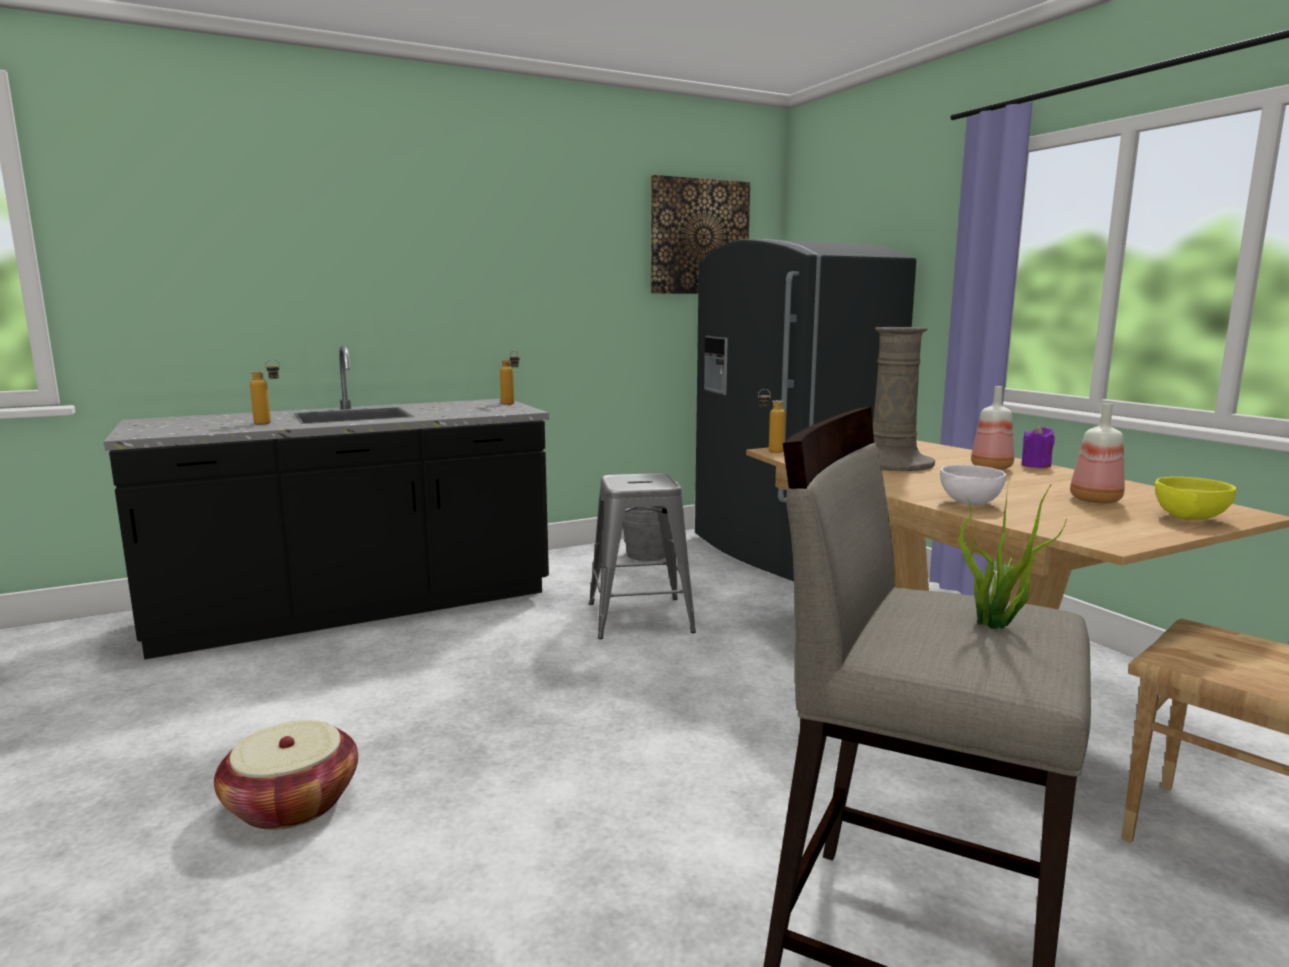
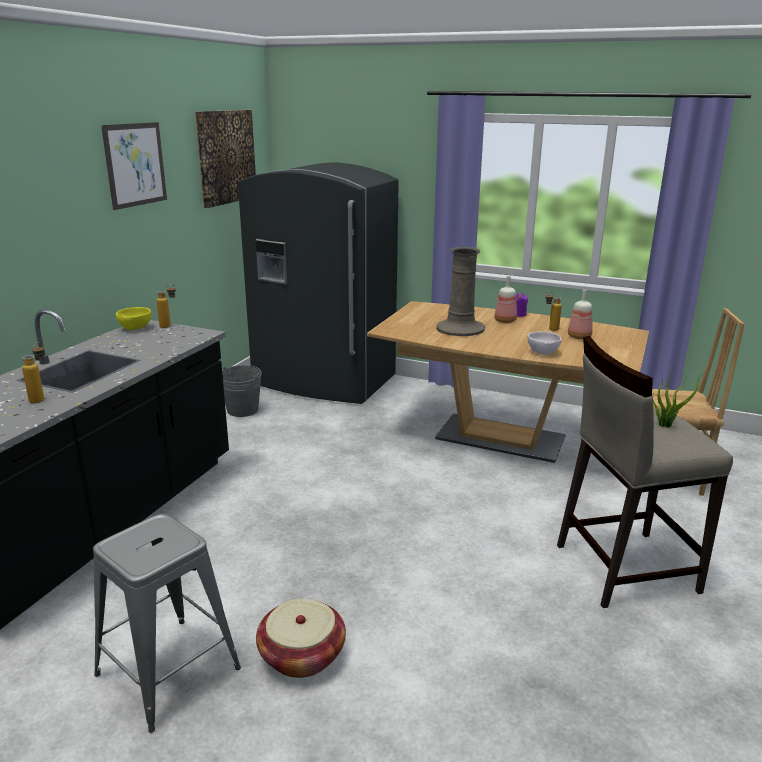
camera: 40 degrees left, 10 degrees up
(545, 226) = (135, 164): none -> picture
(639, 618) = (309, 459): grey stool -> grey stool (168, 672)
(769, 451) = (383, 331): bottle -> bottle (550, 329)
(1188, 517) = (622, 340): yellow bowl -> yellow bowl (135, 328)

